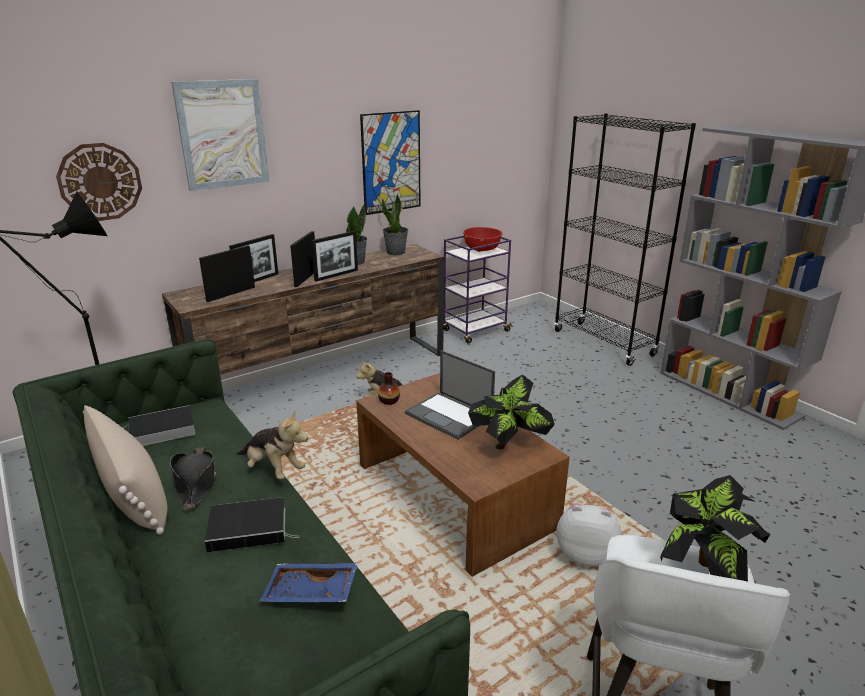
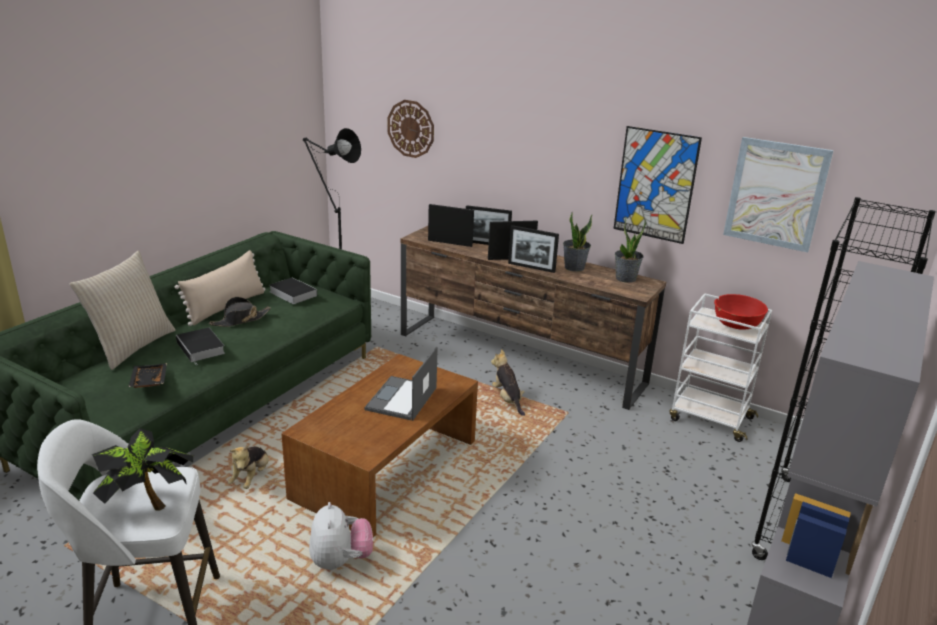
camera: 65 degrees right, 0 degrees up
(170, 607) = (132, 346): none -> beige pillow
(222, 134) = (496, 115): picture -> picture (775, 194)
(273, 469) = (271, 341): plush toy -> plush toy (251, 477)
(310, 593) = (148, 382): blue tray -> black tray
(389, 401) = (407, 367): vase -> none
(475, 331) = (709, 418): purple cart -> white cart
(509, 445) = (369, 436): potted plant -> none

